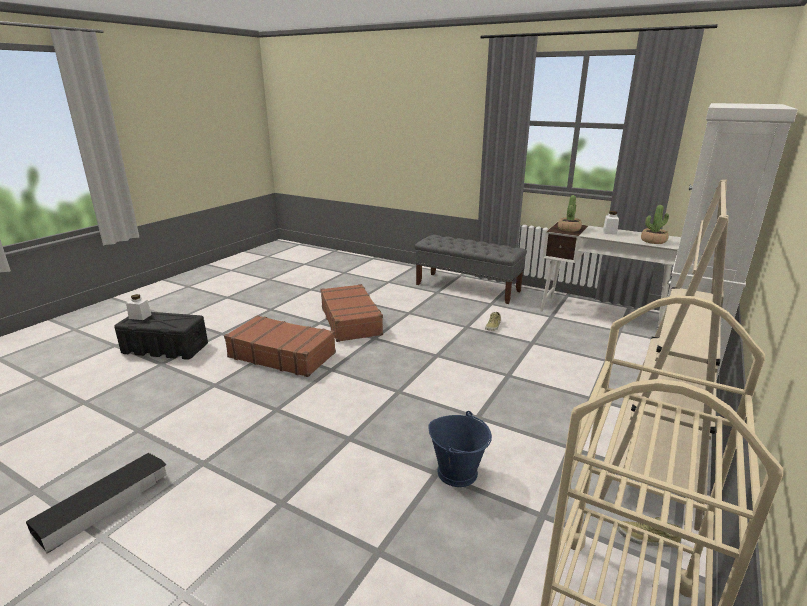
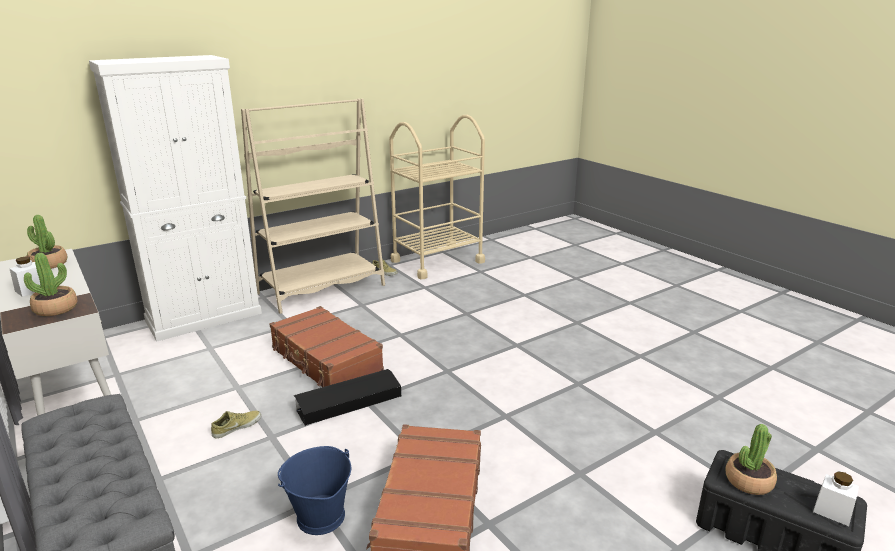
camera: 155 degrees left, 0 degrees up
(105, 503) = (705, 347): black storage box -> black storage box (348, 402)
(177, 319) = (748, 481): none -> potted plant
(282, 355) = (566, 459): brown suitcase -> brown suitcase (325, 360)
(458, 472) = (452, 311): blue bucket -> blue bucket (320, 517)

